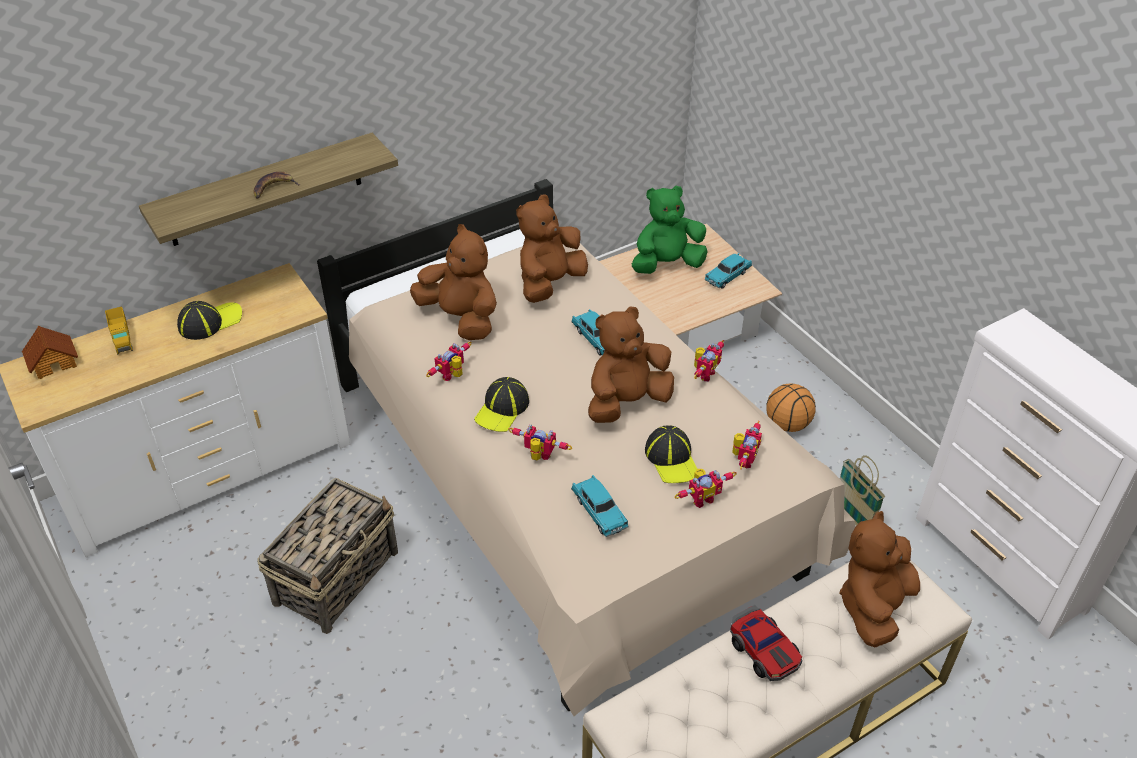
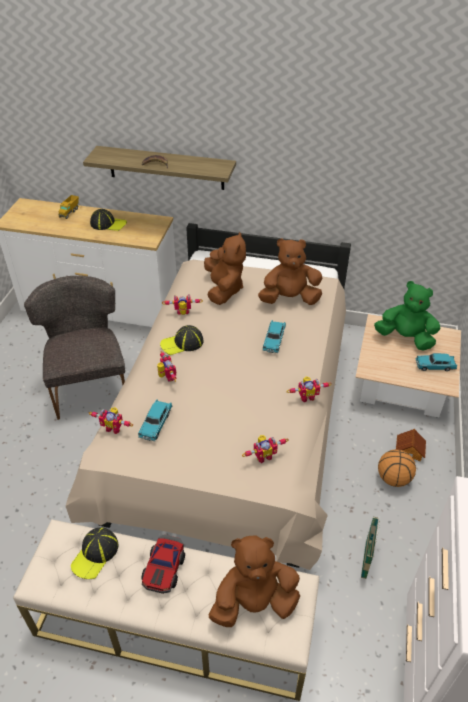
camera: 45 degrees right, 0 degrees up
(54, 362) = (36, 207): toy house -> toy house (409, 450)
(337, 576) = (89, 385): basket -> grey chair
(627, 402) = (244, 382): brown plush toy -> none
(672, 459) = (226, 426): cap -> cap (95, 554)
(701, 498) = (213, 457): toy robot -> toy robot (114, 427)

